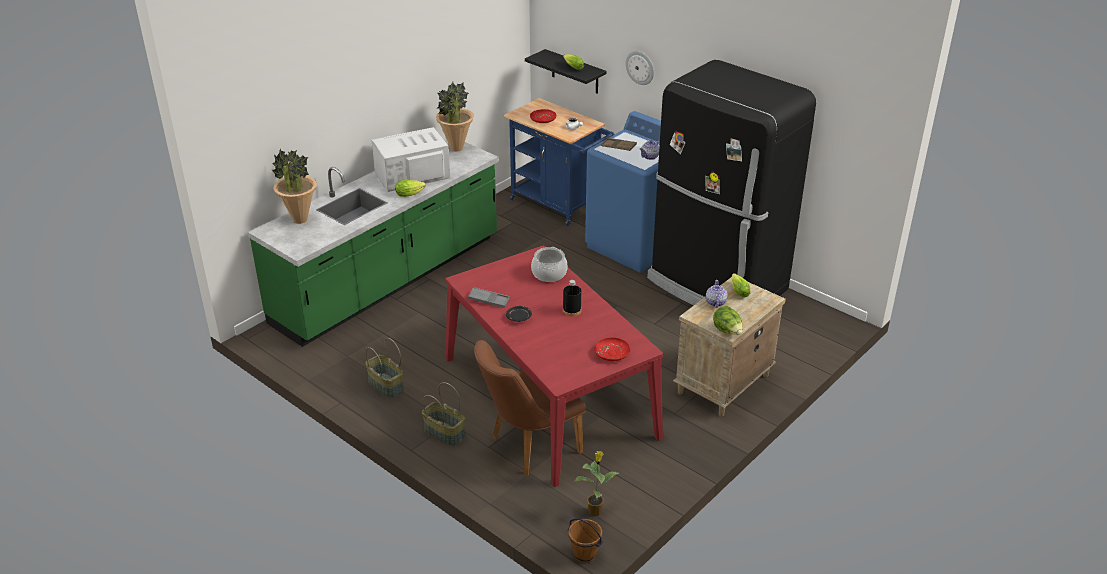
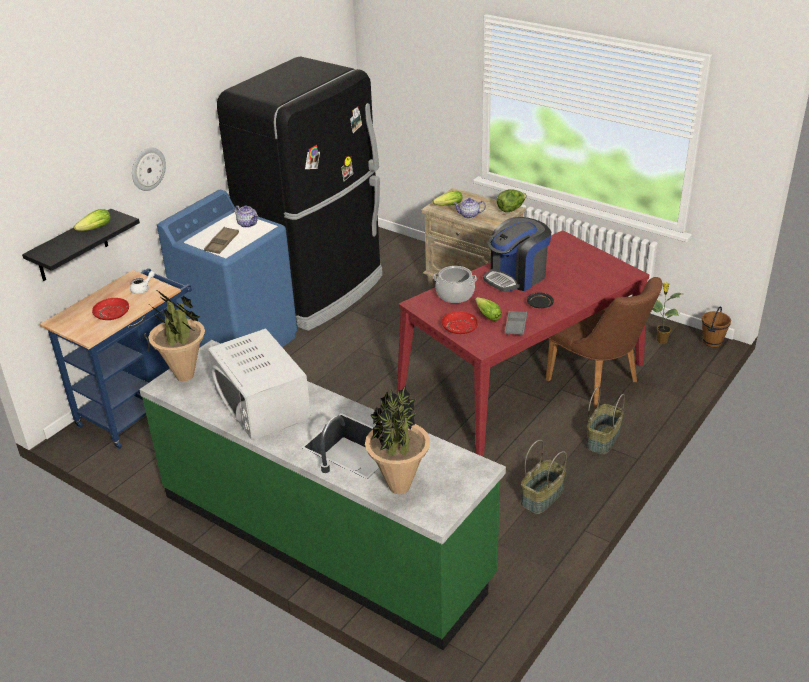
camera: 95 degrees left, 0 degrees up
(411, 193) = (315, 396): lettuce -> lettuce (486, 315)
(572, 310) = (516, 277): black bottle -> coffee machine
(612, 353) = (575, 252): red plate -> red plate (459, 327)

